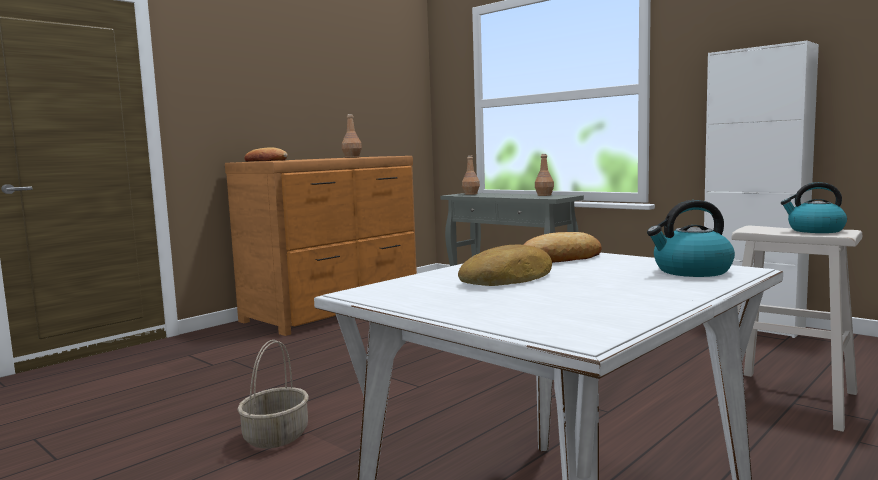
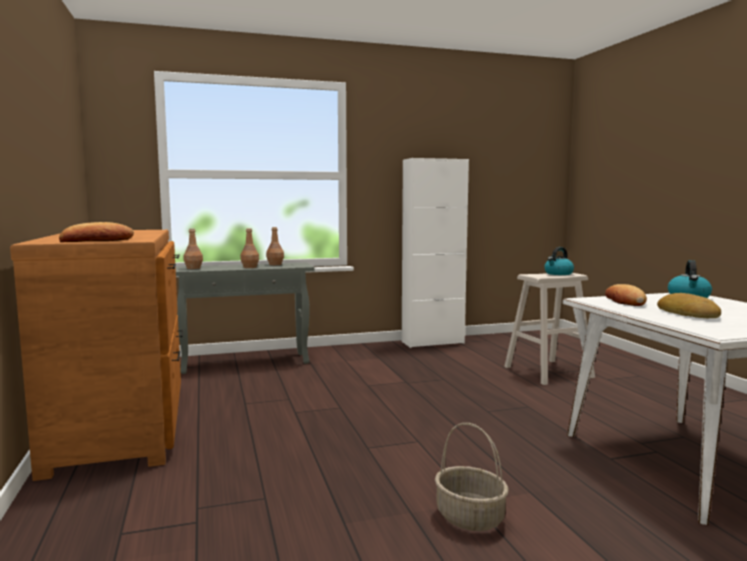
camera: 60 degrees left, 0 degrees up
(352, 157) = (137, 233): brown bottle -> brown bottle (250, 267)

